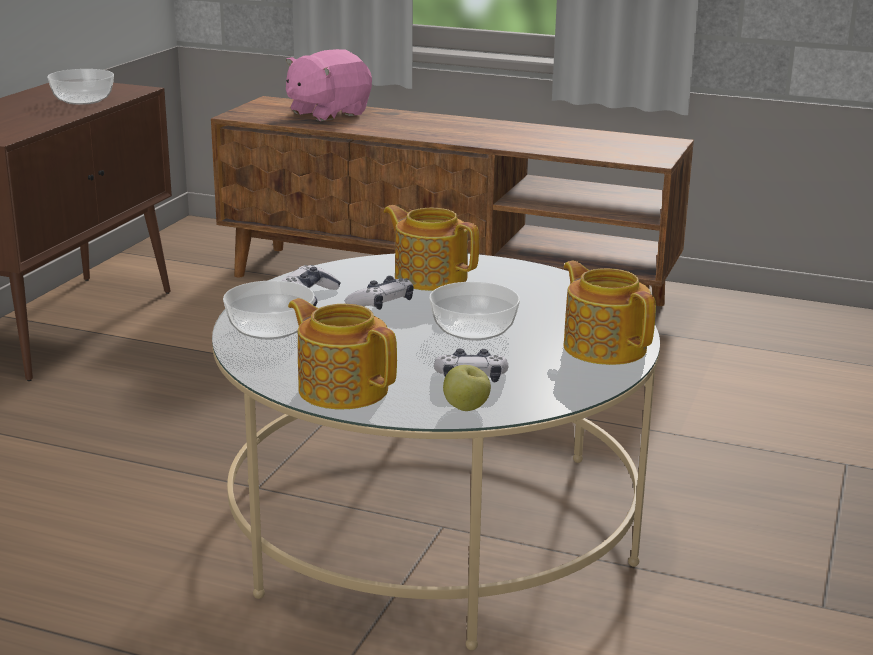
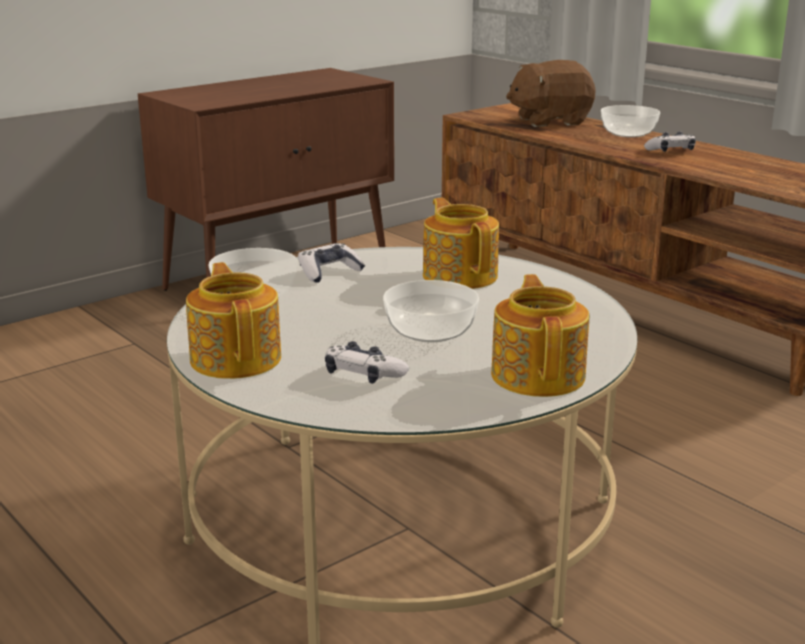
camera: 30 degrees right, 0 degrees up
(82, 100) = (311, 84): bowl -> bowl (627, 133)
(327, 113) = (550, 121): pink plush toy -> brown plush toy
(381, 304) = (381, 291): game controller -> game controller (671, 151)
(466, 408) = (317, 403): apple -> none

